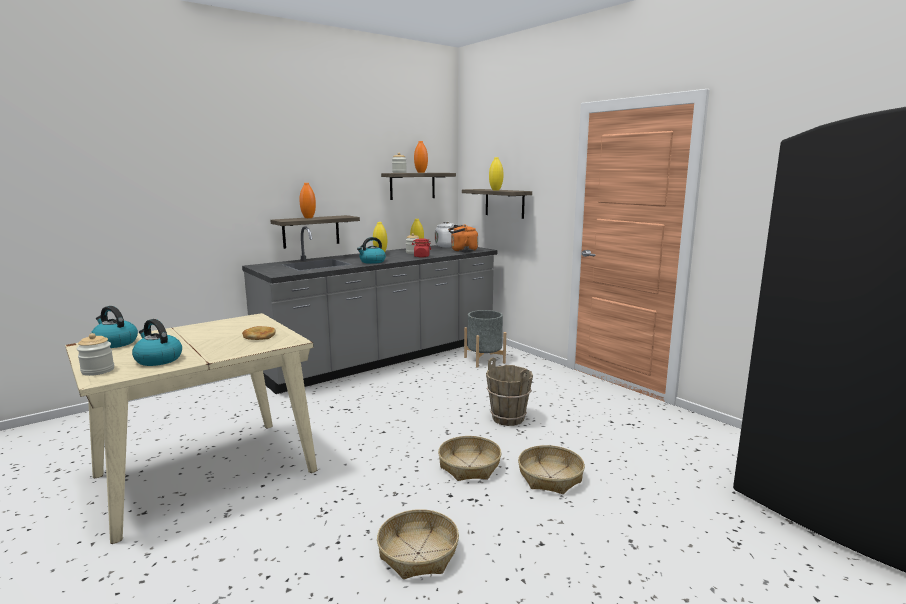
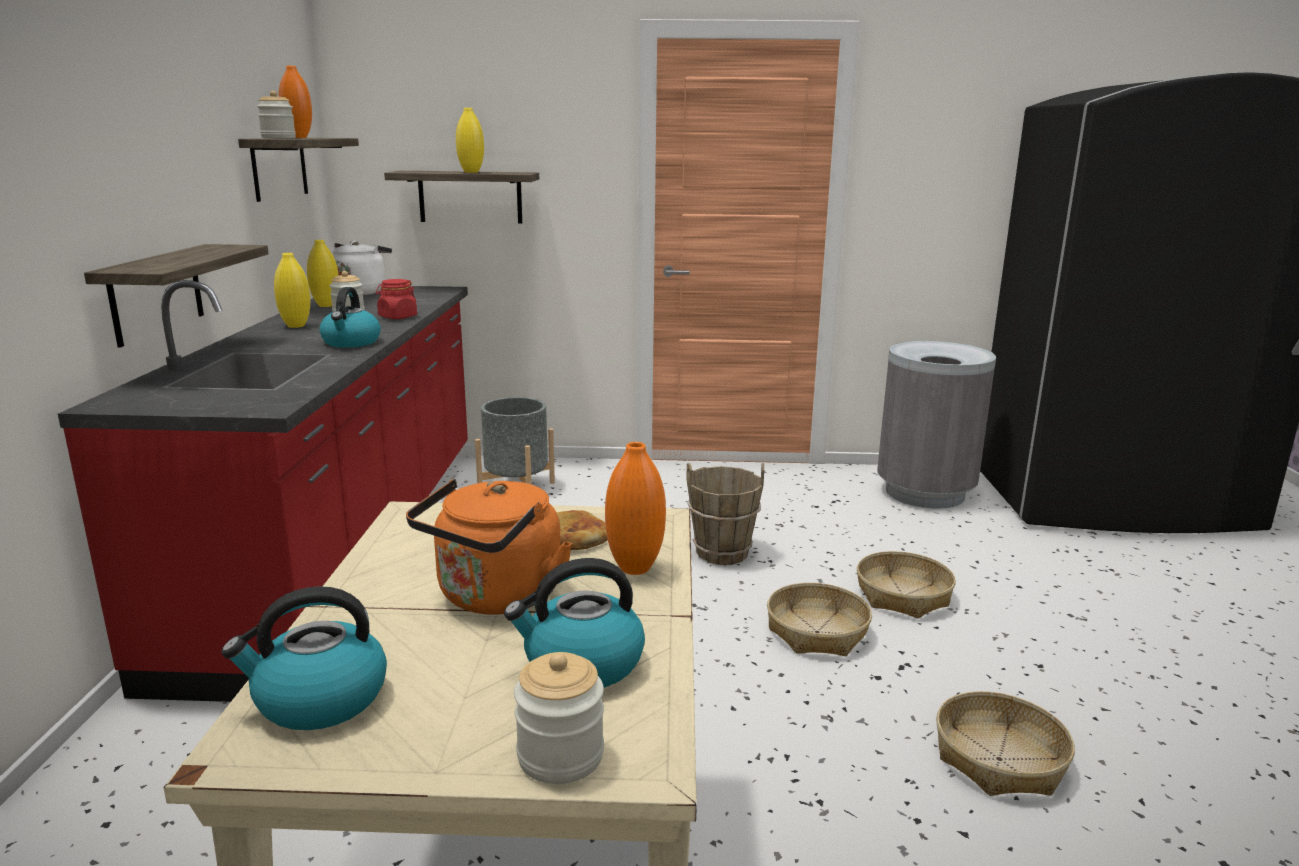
camera: 50 degrees left, 5 degrees up
(308, 218) = (166, 258): orange vase -> orange vase (635, 568)
(383, 358) = (346, 547): grey counter -> red counter
(462, 251) = (422, 296): orange kettle -> orange kettle (496, 598)
(706, 445) = (925, 493): none -> grey trash can

